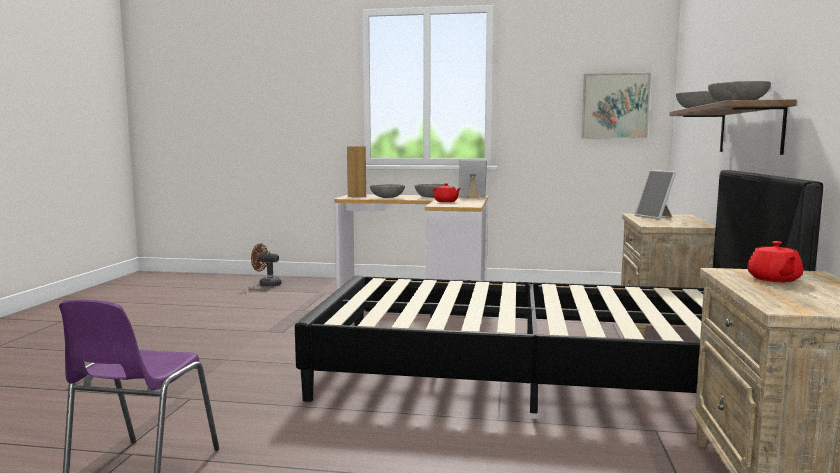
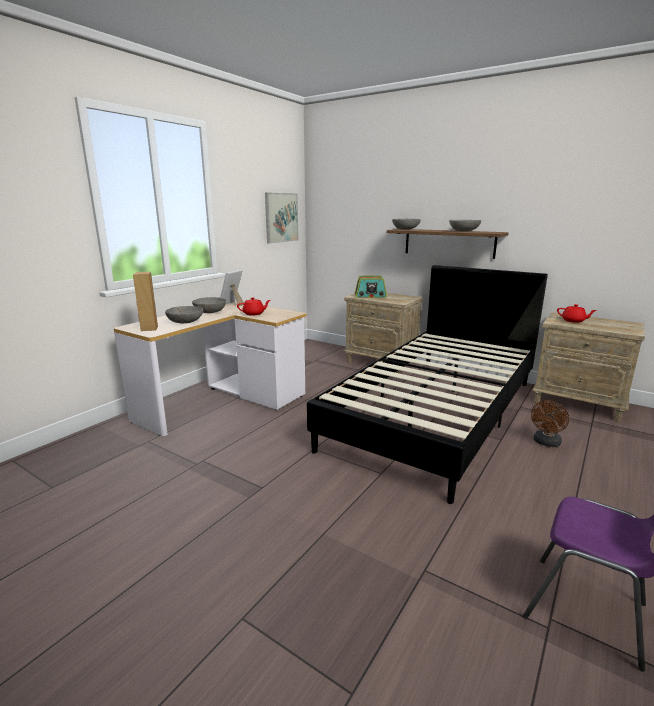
camera: 65 degrees left, 10 degrees up
(266, 284) = (48, 470): brown fan -> brown fan (546, 443)
(655, 217) = (370, 296): picture frame -> radio

